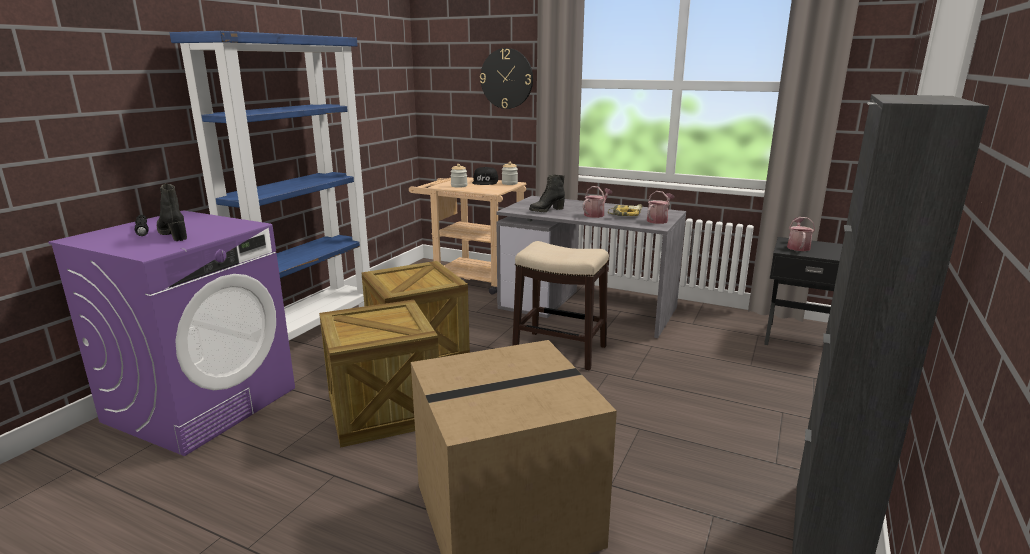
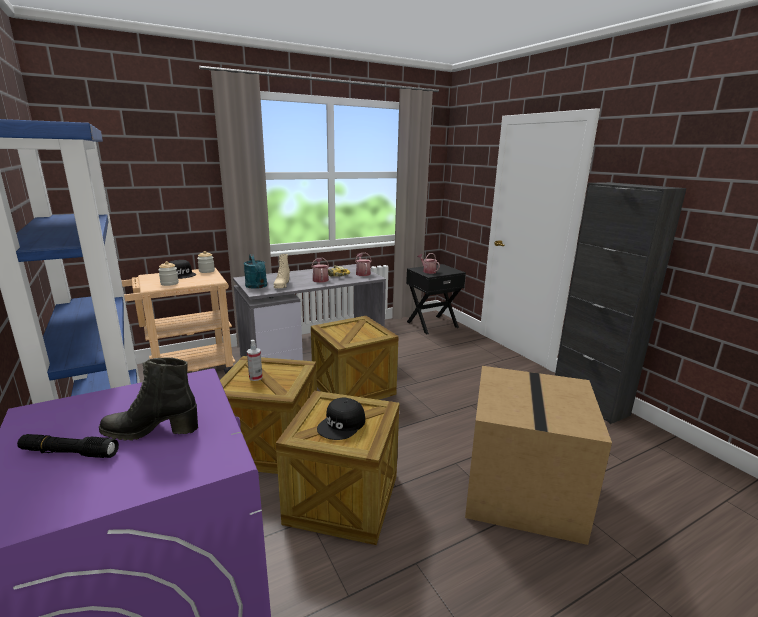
camera: 55 degrees left, 0 degrees up
(370, 325) = (342, 425): none -> black cap
(407, 276) = (255, 377): none -> spray bottle
(506, 78) = (179, 173): wall clock -> none
(525, 206) = (257, 286): none -> turquoise watering can
(546, 210) = (282, 285): black boot -> beige boot
(559, 350) = (353, 388): stool -> crate

